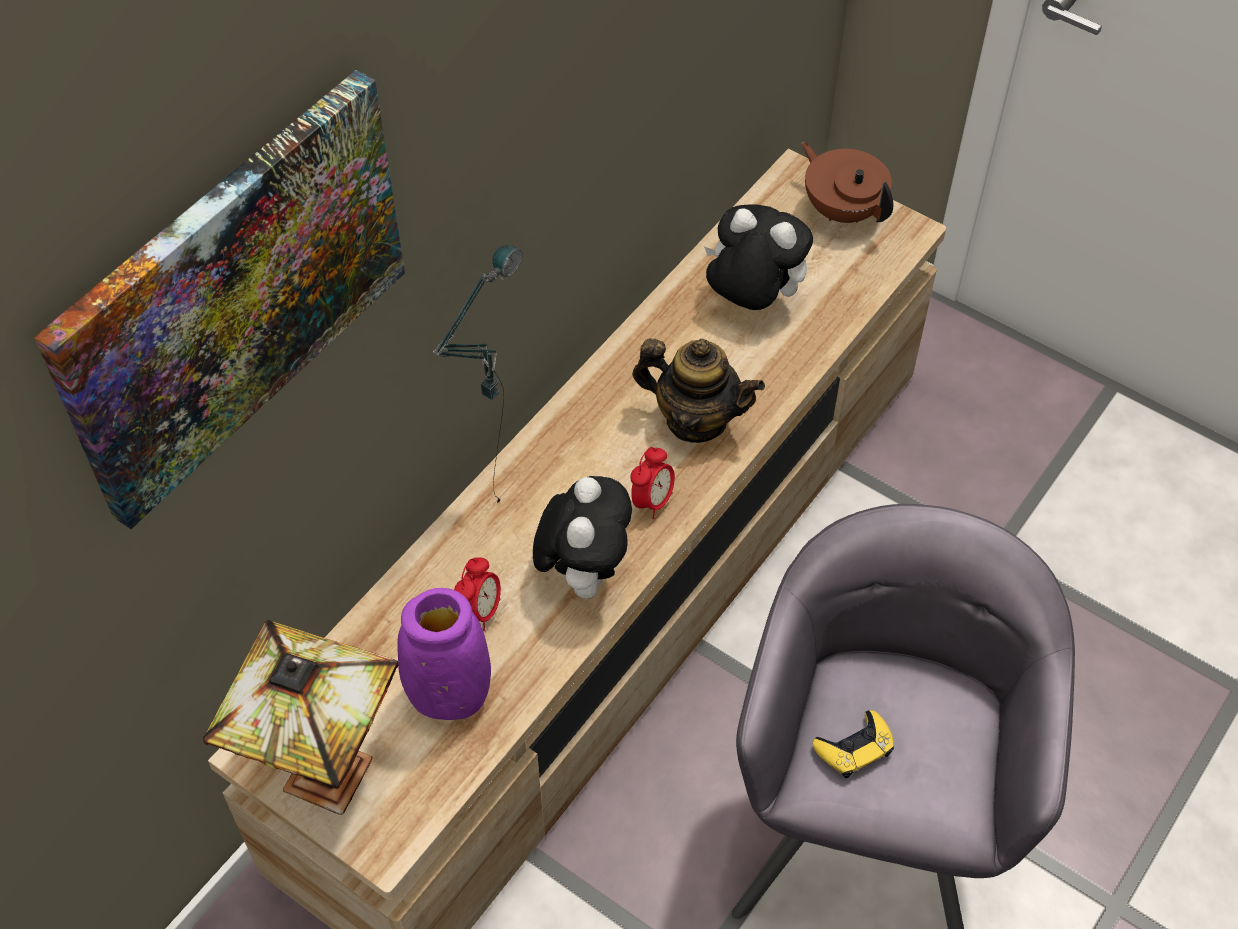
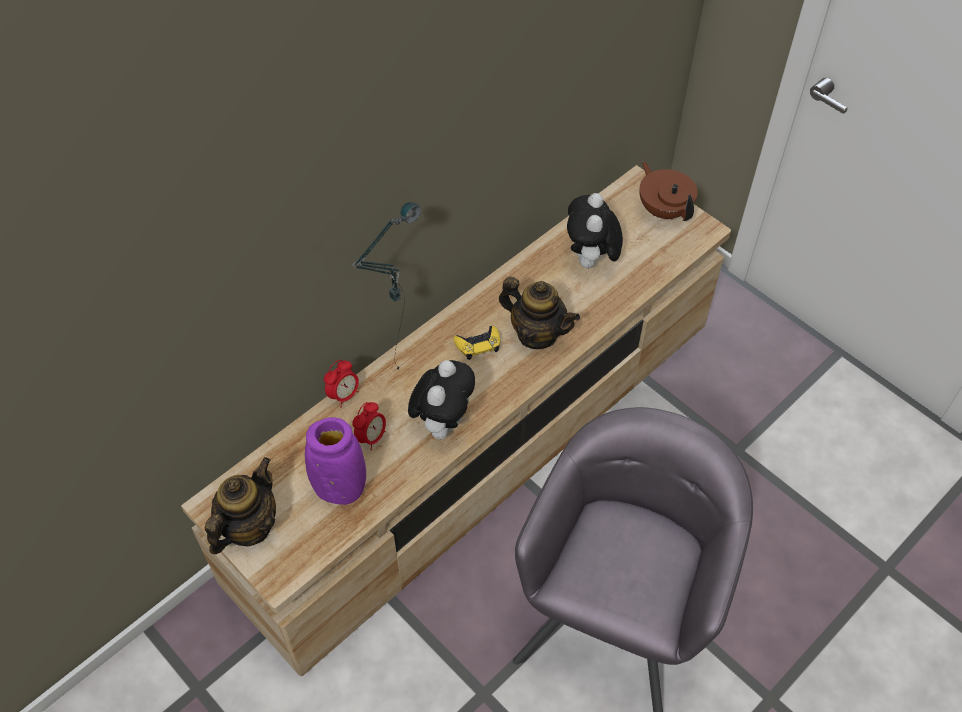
camera: 10 degrees right, 0 degrees up
(233, 295) = (209, 210): picture -> none
(320, 776) = (248, 526): table lamp -> teapot
(652, 501) = (497, 383): alarm clock -> alarm clock (344, 395)
(751, 300) = (590, 261): plush toy -> plush toy turned 120 degrees counterclockwise
(854, 748) = (597, 564): yellow game controller -> yellow game controller (478, 345)

